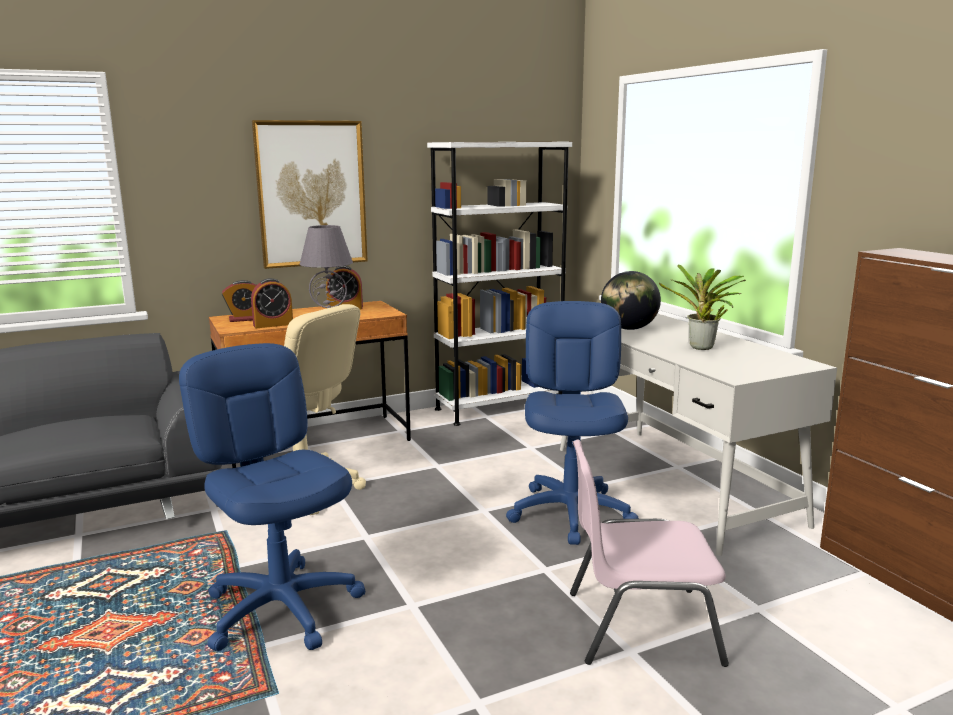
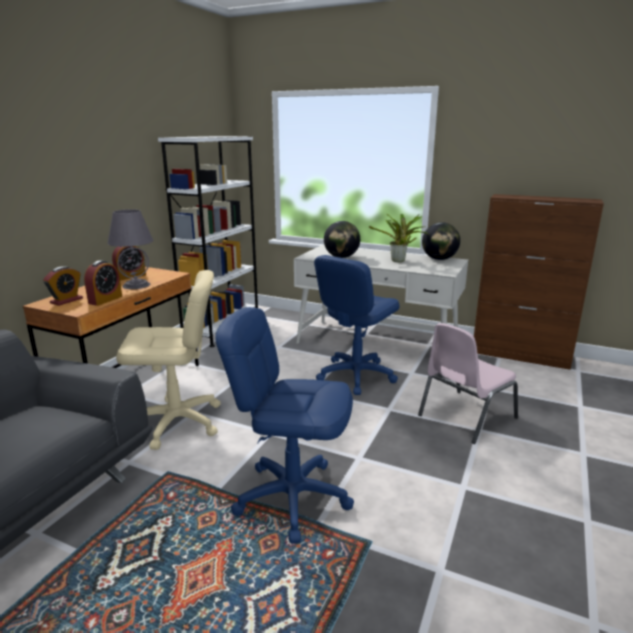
camera: 40 degrees left, 5 degrees up
(311, 194) = (85, 184): picture -> none
(571, 513) = (355, 375): blue office chair -> blue office chair turned 105 degrees counterclockwise
(780, 357) = (439, 259): none -> globe

